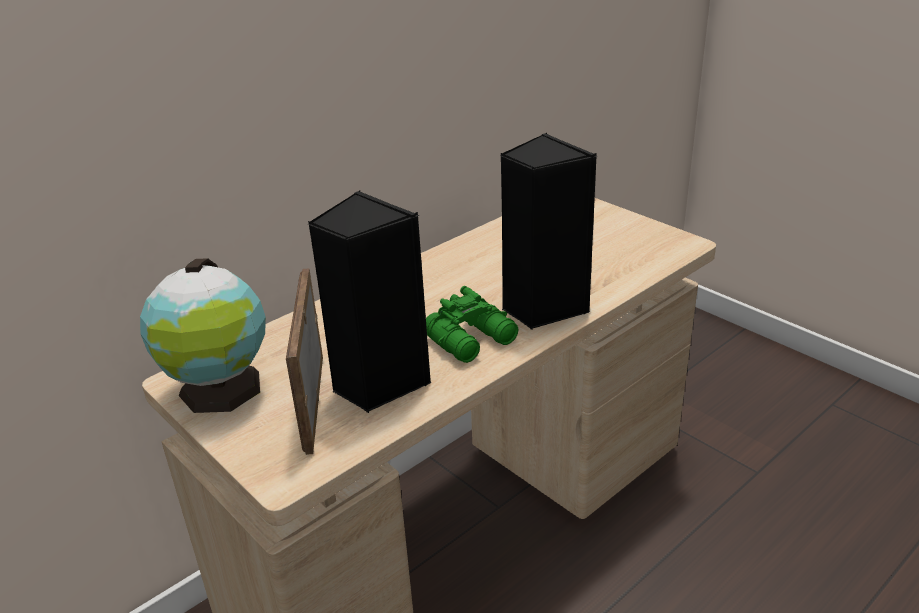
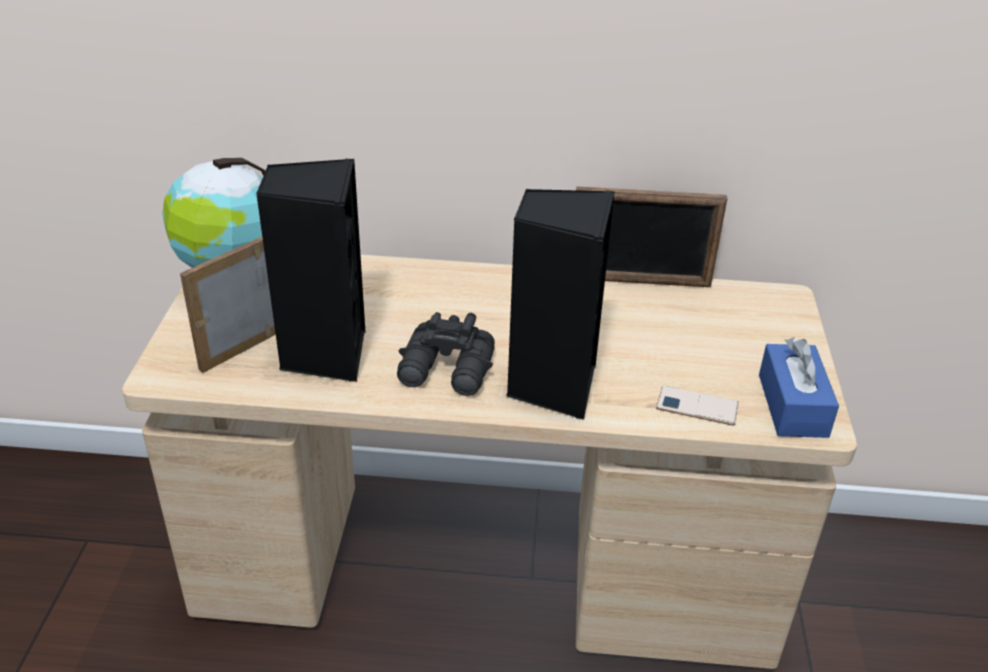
camera: 45 degrees right, 5 degrees up
(473, 340) = (448, 372): green binoculars -> black binoculars
(484, 232) = (639, 282): none -> picture frame
(625, 270) = (697, 406): none -> phone
(660, 242) = (792, 405): none -> blue tissue box

